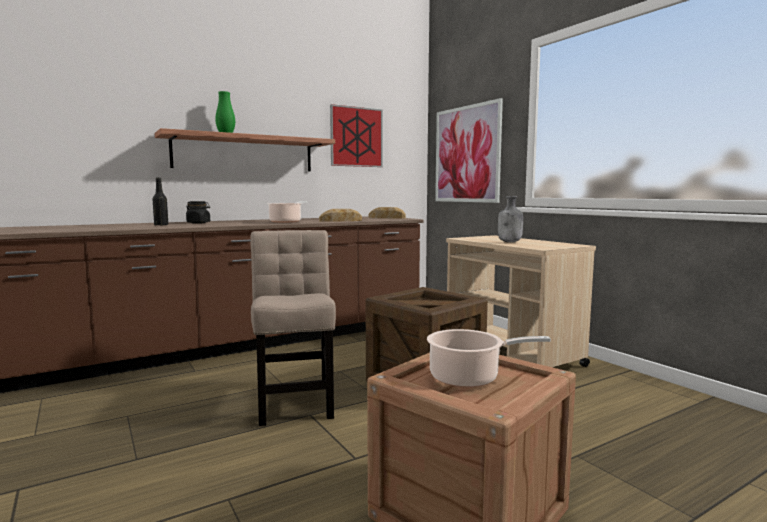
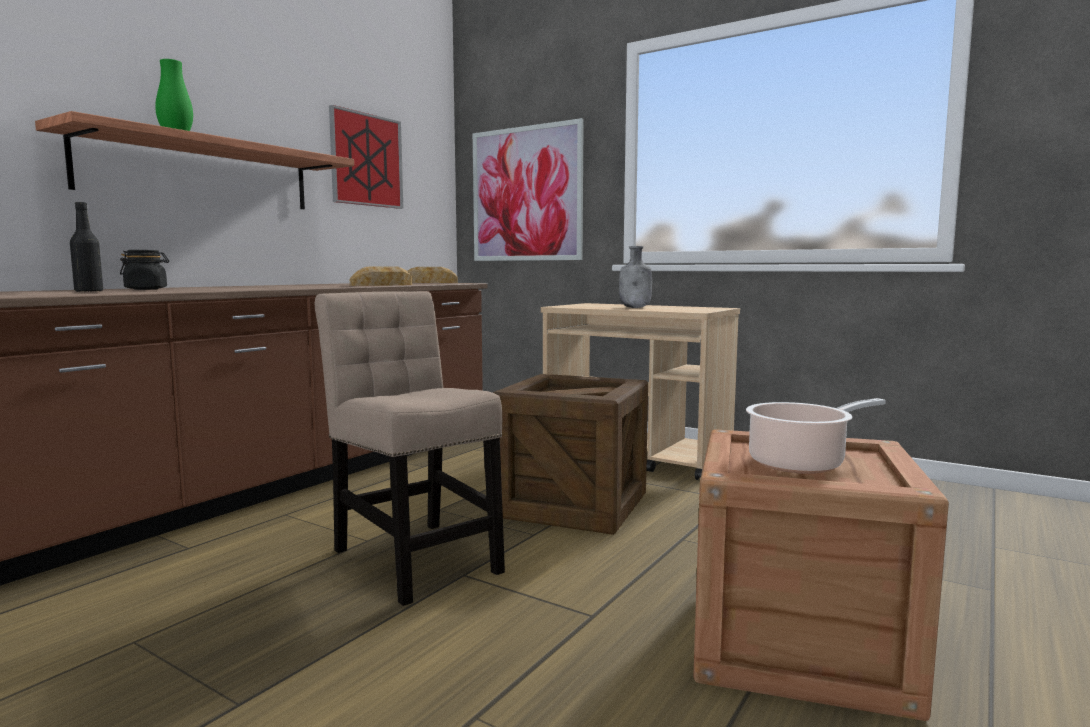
camera: 25 degrees left, 0 degrees up
(286, 221) = (301, 286): cooking pot -> none

